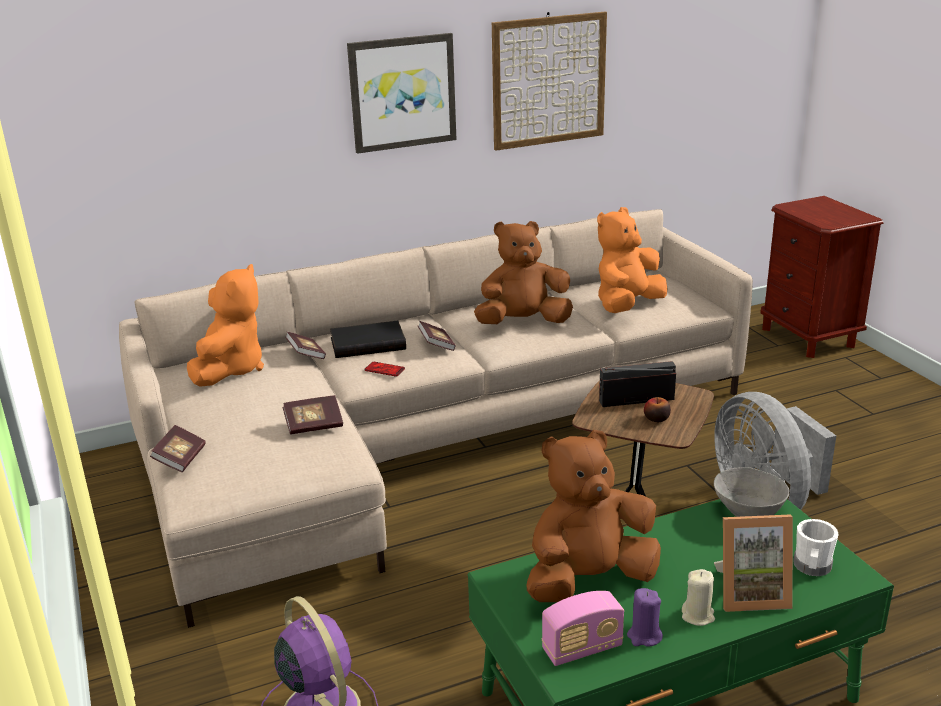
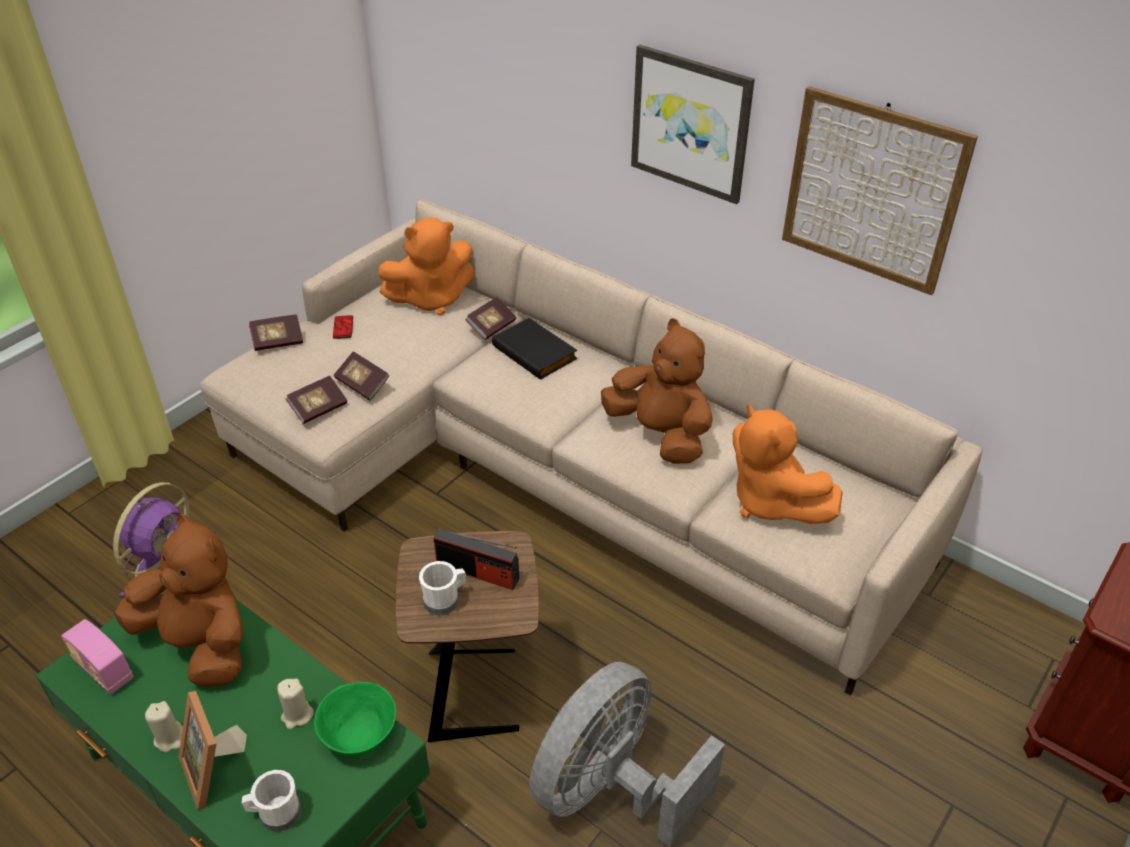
camera: 60 degrees right, 15 degrees up
(384, 370) = (490, 383): phone -> phone (343, 327)
(436, 345) = (563, 395): book -> book (318, 408)
(627, 306) = (771, 501): orange plush toy -> orange plush toy turned 135 degrees counterclockwise
(636, 400) = (478, 572): radio -> radio turned 150 degrees clockwise
(644, 636) = (130, 707): purple candle -> none
(656, 419) = (445, 600): apple -> white mug
(710, 539) = (297, 715): none -> beige candle
(749, 511) = (360, 736): grey bowl -> green bowl

